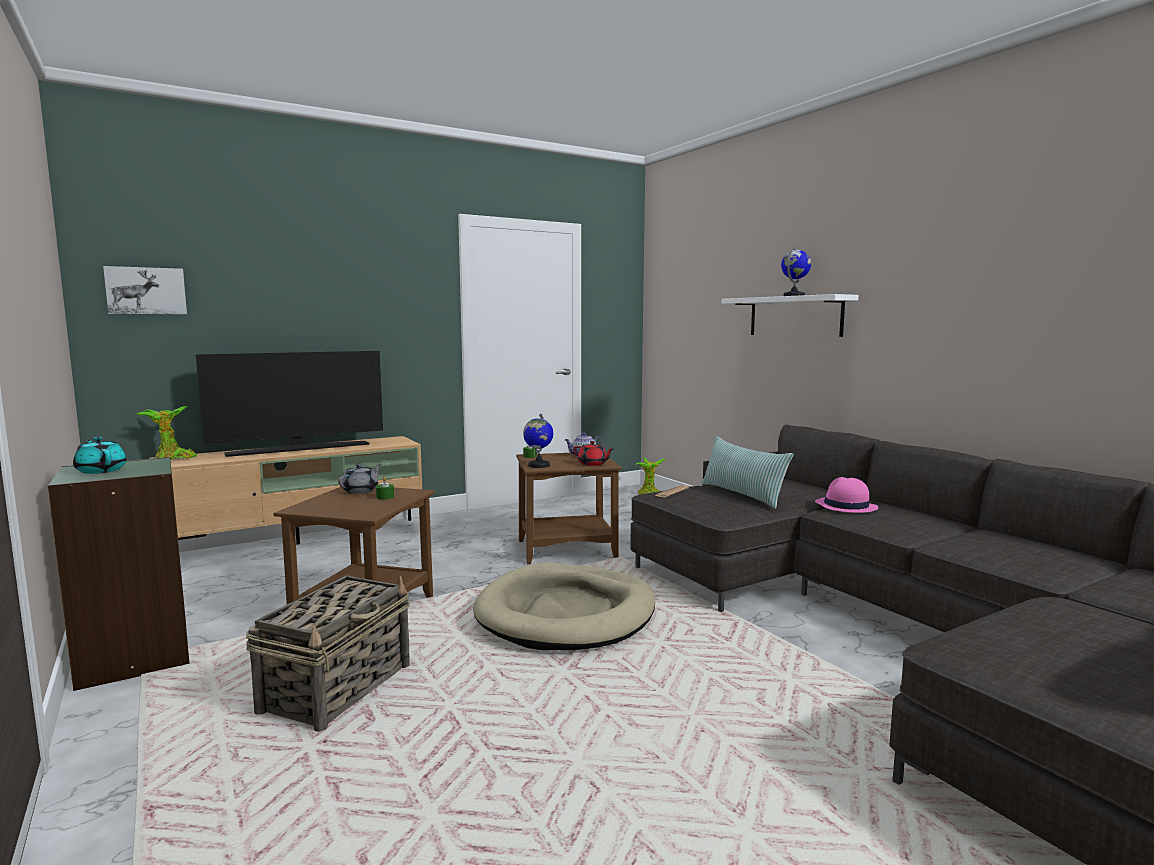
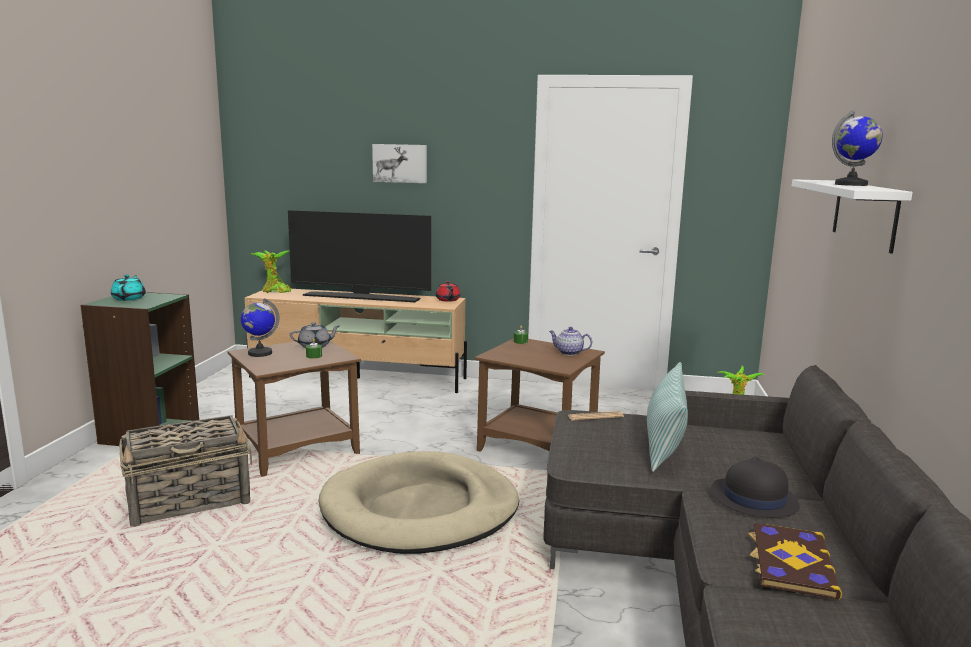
camera: 40 degrees right, 5 degrees up
(146, 291) = (271, 156): picture -> picture (400, 163)
(538, 465) = (500, 353): globe -> globe (259, 353)
(593, 464) = (551, 364): red teapot -> red teapot (447, 300)
(845, 506) = (753, 499): pink hat -> black hat
(923, 525) = (790, 562): none -> book

